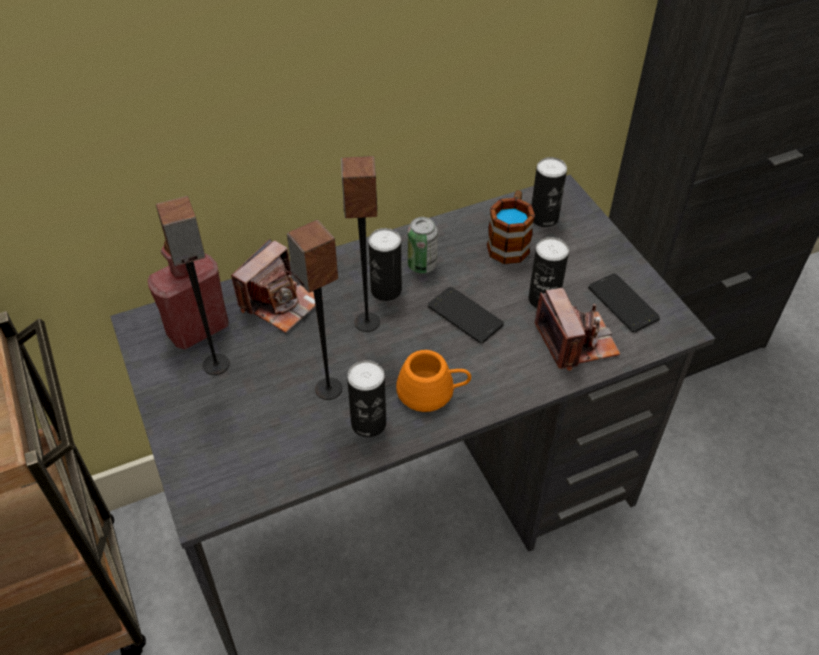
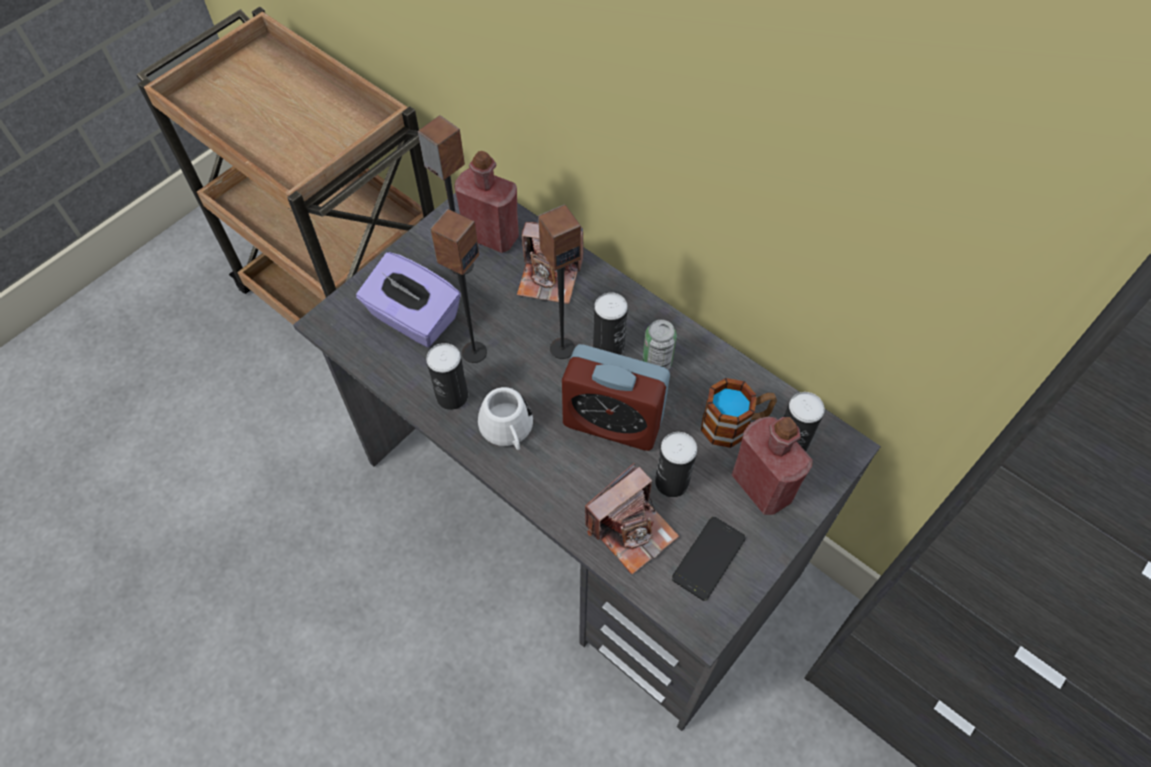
camera: 65 degrees right, 10 degrees up
(253, 426) = (413, 318): none -> purple tissue box
(433, 392) = (508, 430): orange mug -> white mug
(465, 315) = (612, 422): phone -> alarm clock
(573, 248) = (762, 486): none -> red bottle

